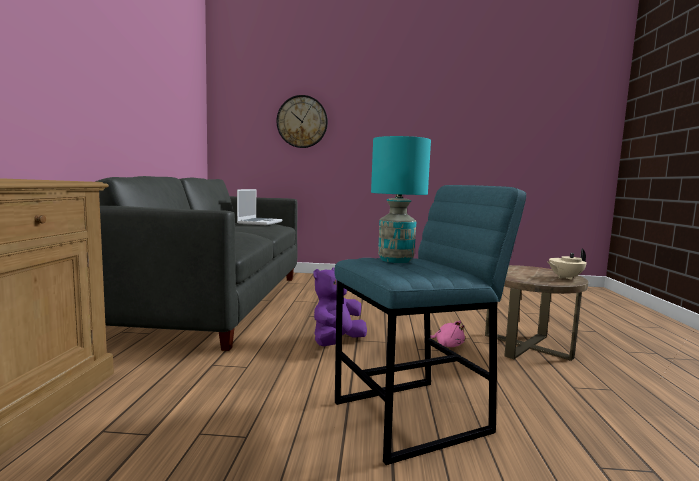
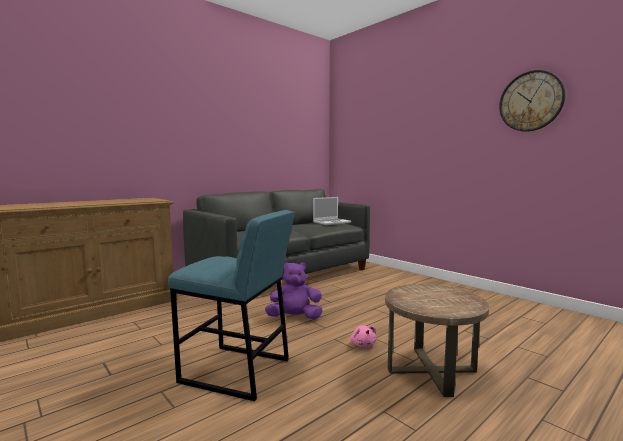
camera: 45 degrees right, 0 degrees up
(302, 122) = (385, 140): wall clock -> wall clock (531, 101)
(396, 260) = (223, 260): turquoise table lamp -> none
(564, 278) = (454, 308): beige teapot -> none

